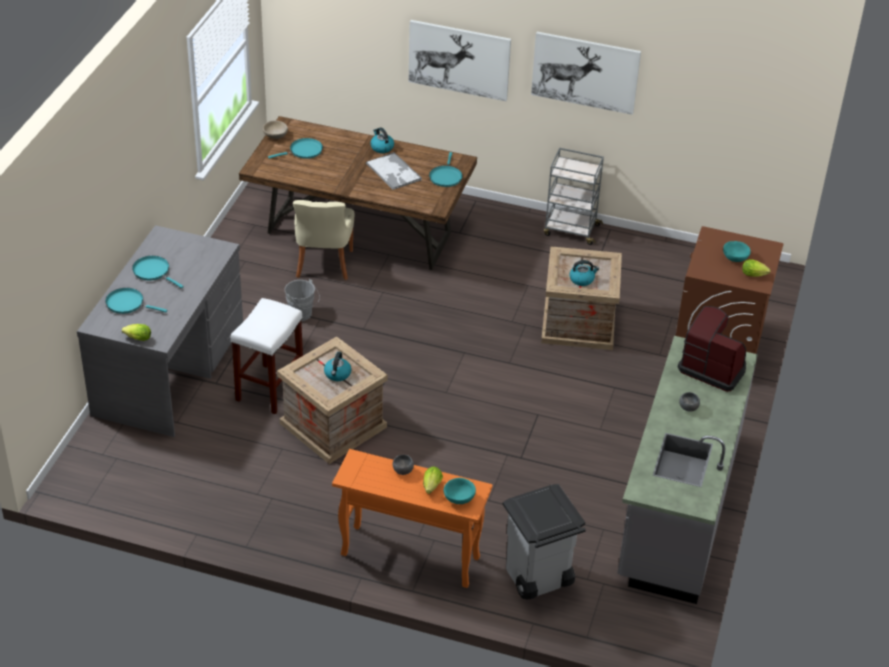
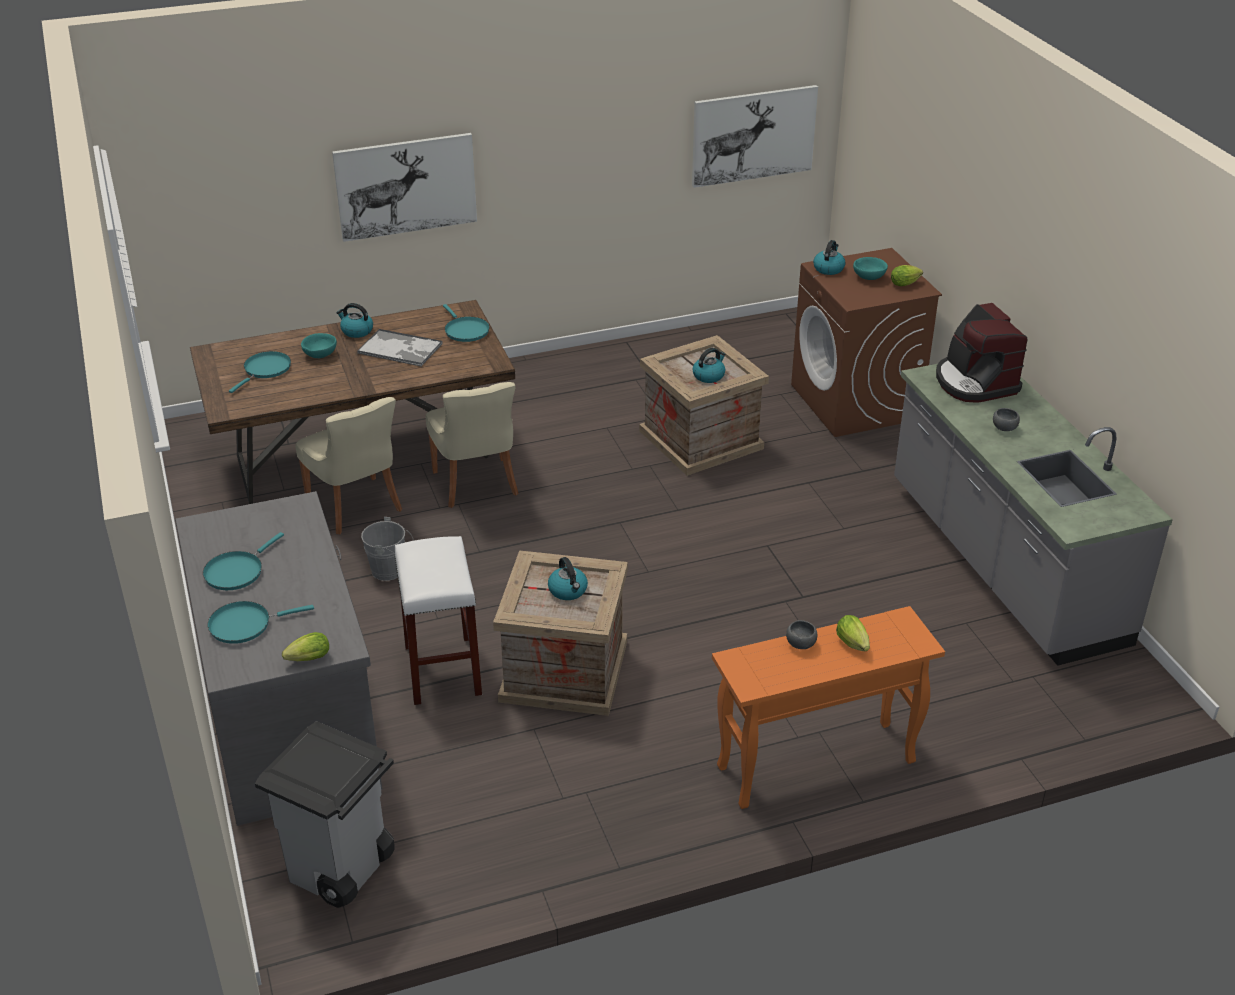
camera: 35 degrees left, 5 degrees down
(153, 271) = (237, 571): turquoise frying pan -> turquoise frying pan turned 60 degrees counterclockwise
(275, 136) = (210, 368): beige bowl -> none
(406, 285) = (476, 485): none -> beige chair
(459, 498) = (897, 639): turquoise bowl -> turquoise bowl (320, 354)
(537, 579) = (968, 709): grey trash can -> grey trash can (341, 870)
(570, 230) = (588, 358): grey cart -> none
(585, 72) = (569, 146): picture -> picture (753, 135)
(713, 367) = (974, 382): coffee machine -> coffee machine turned 105 degrees counterclockwise
(715, 239) = (828, 268): none -> kettle

